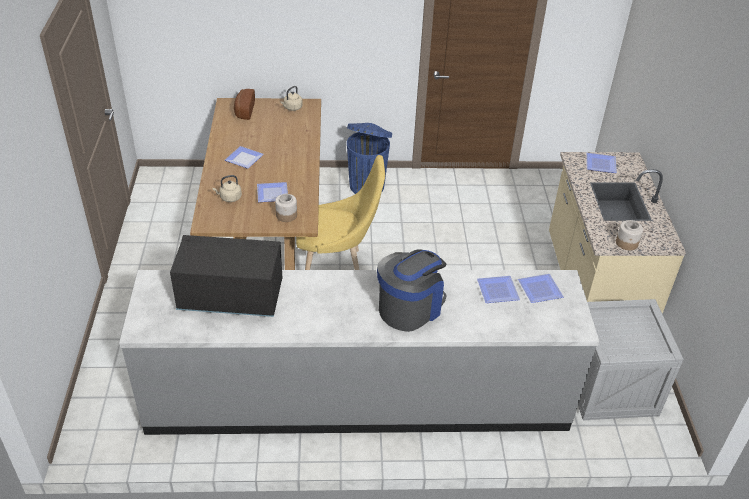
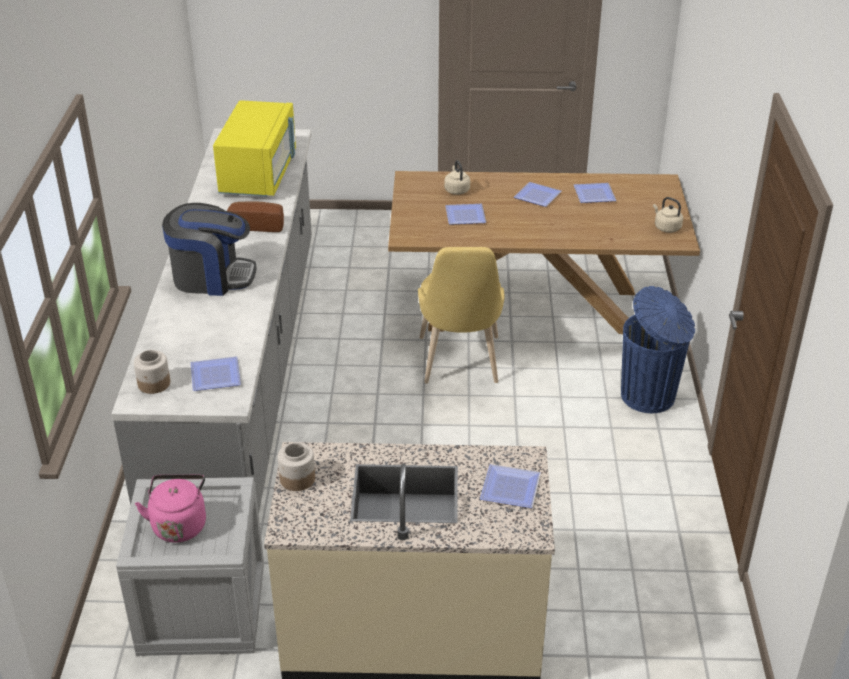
camera: 95 degrees right, 5 degrees down
(230, 297) = (259, 175): black microwave -> yellow microwave
(244, 110) = (650, 193): bread -> bread (257, 225)
(286, 215) = (422, 226): jar -> jar (154, 384)
(410, 308) = (212, 277): coffee machine -> coffee machine turned 45 degrees counterclockwise
(496, 292) = (221, 340): plate -> plate (592, 194)
(630, 336) = (179, 524): none -> pink kettle

